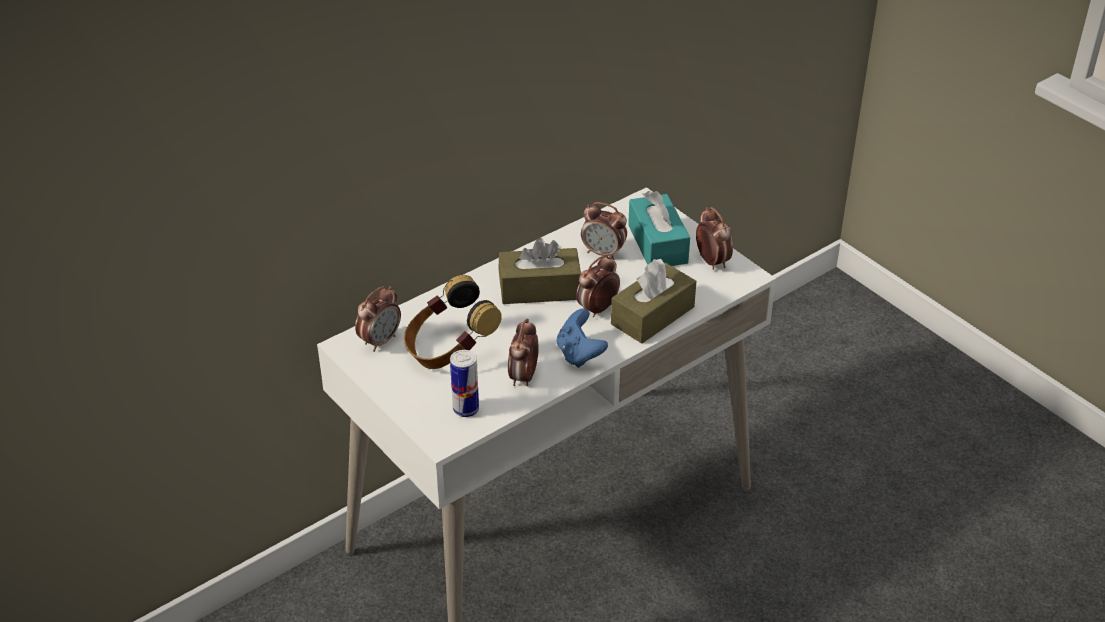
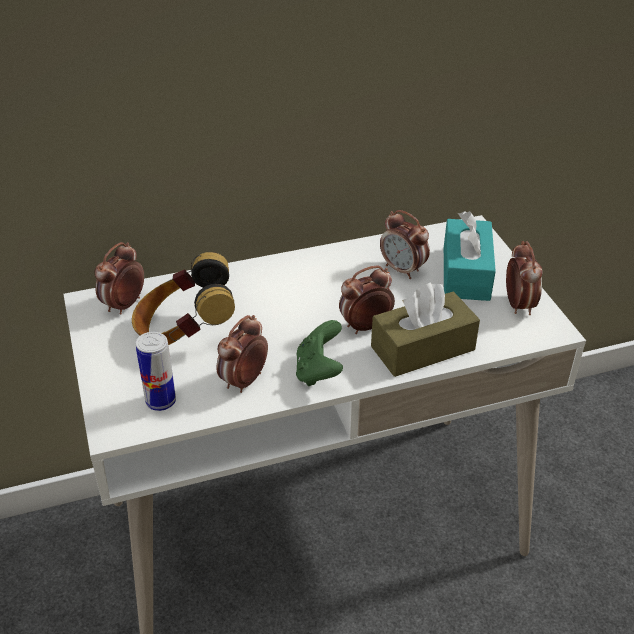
camera: 20 degrees right, 0 degrees up
(380, 341) = (124, 305): alarm clock -> alarm clock turned 150 degrees clockwise
(539, 289) = (315, 291): brown tissue box -> none
(579, 354) = (319, 371): blue game controller -> green game controller

